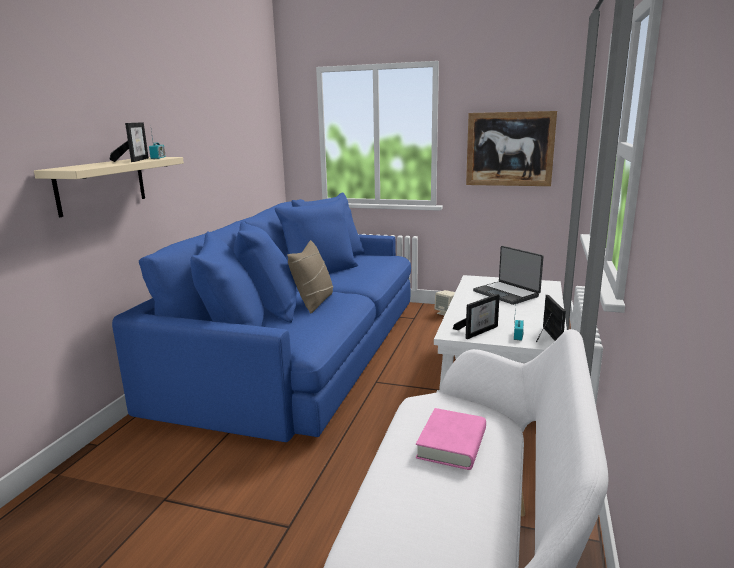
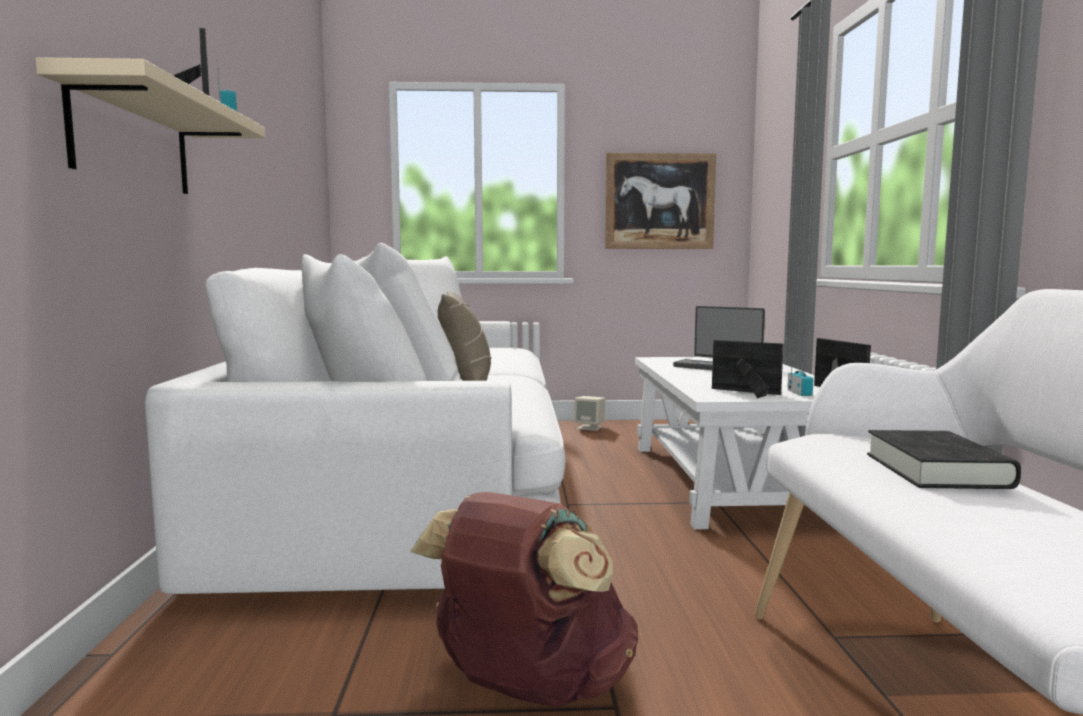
camera: 20 degrees left, 10 degrees down
(256, 506) = (529, 688): none -> brown backpack
(301, 351) = (415, 482): blue sofa -> white sofa
(452, 444) = (936, 470): pink book -> black book
(478, 331) = (742, 392): picture frame -> picture frame turned 90 degrees counterclockwise

